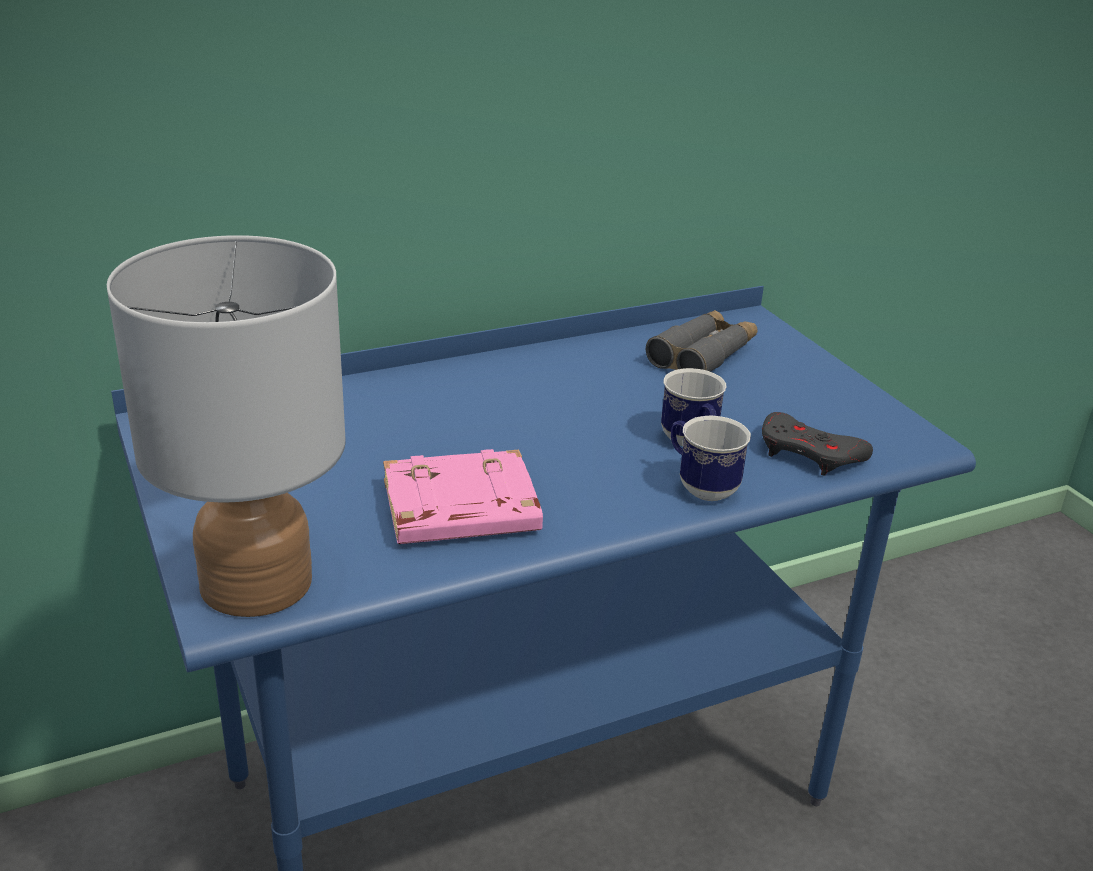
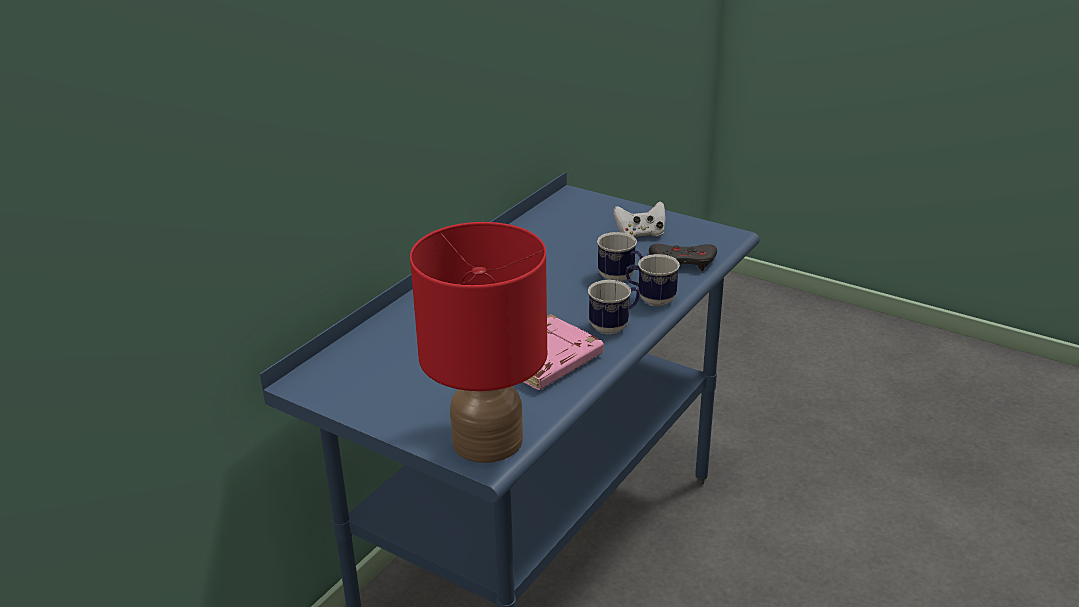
camera: 30 degrees left, 0 degrees up
(255, 582) = (486, 441): grey table lamp -> red table lamp
(605, 502) = (614, 326): none -> mug
(703, 355) = (570, 226): grey binoculars -> none
(788, 396) = (640, 234): none -> white game controller

